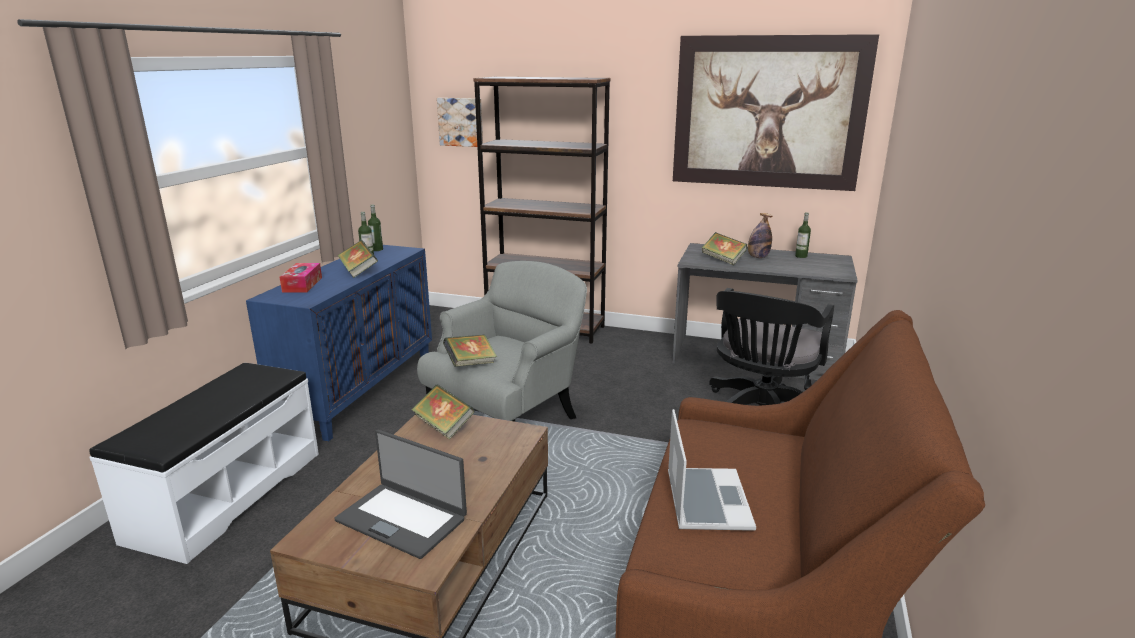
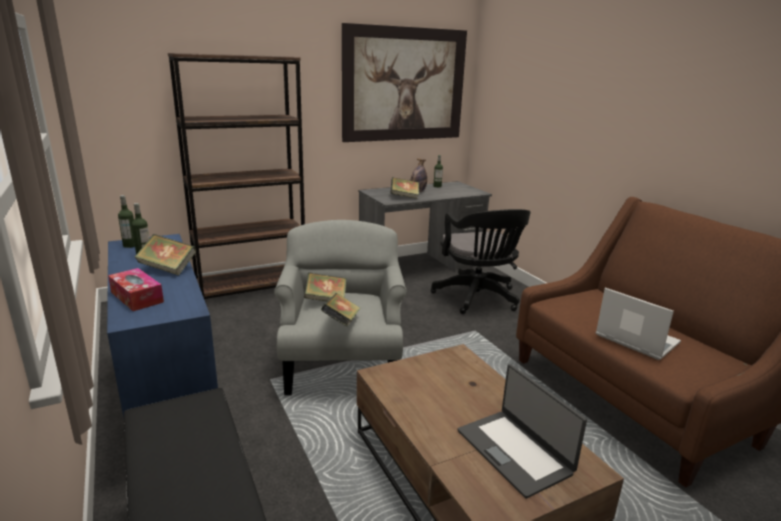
camera: 45 degrees left, 0 degrees up
(402, 519) = (515, 451): laptop -> laptop turned 75 degrees clockwise
(444, 426) = (403, 376): book -> book (326, 300)
(461, 122) = (129, 100): picture -> none

